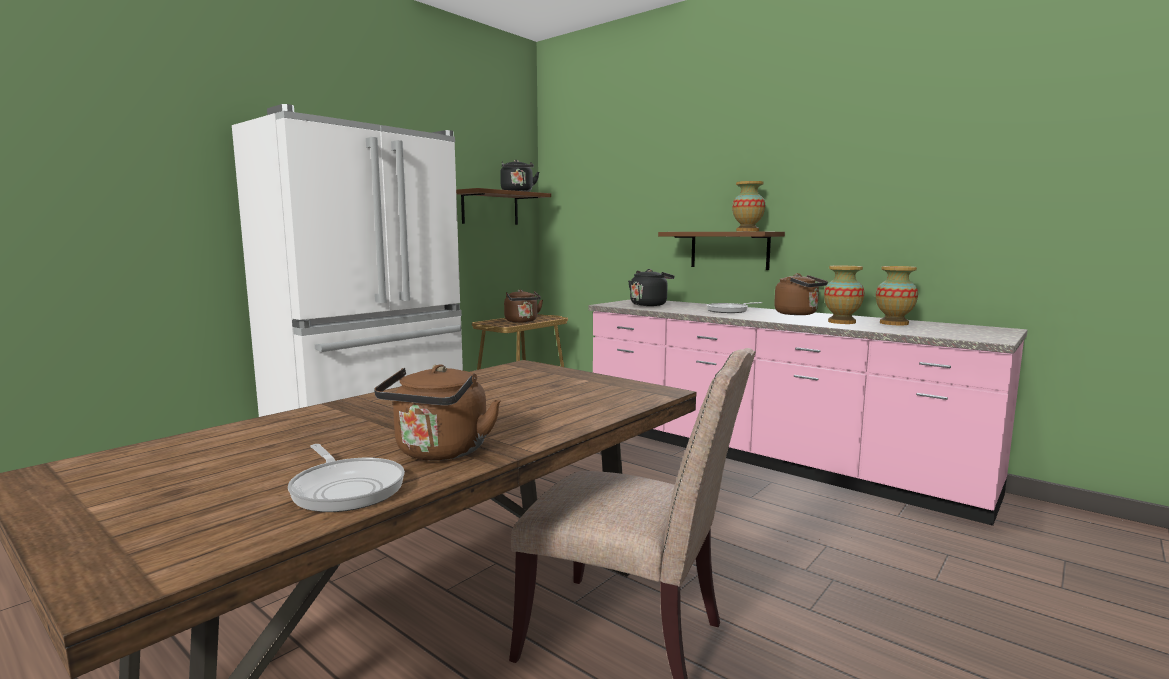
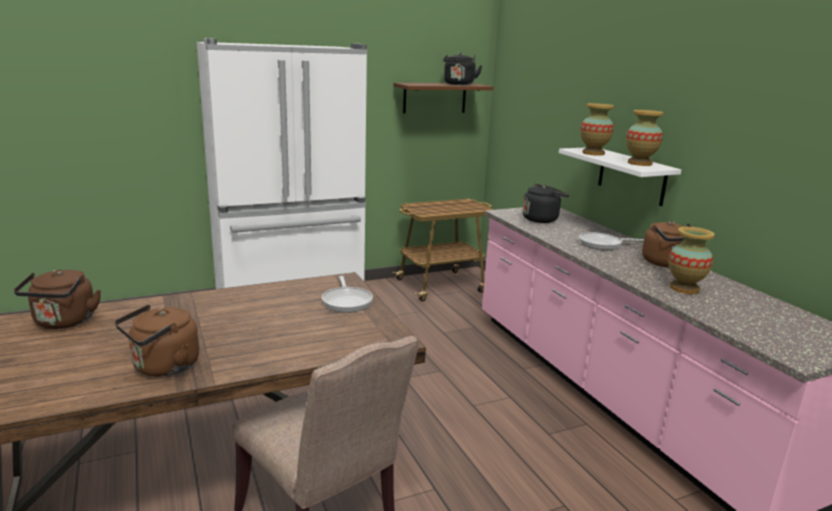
camera: 25 degrees right, 10 degrees up
(346, 488) = (79, 385): frying pan -> frying pan (347, 301)
(522, 321) = (444, 210): brown kettle -> brown kettle (64, 322)
(729, 250) = (631, 176): brown shelf -> white shelf
(893, 323) = (741, 303): vase -> vase (593, 153)

